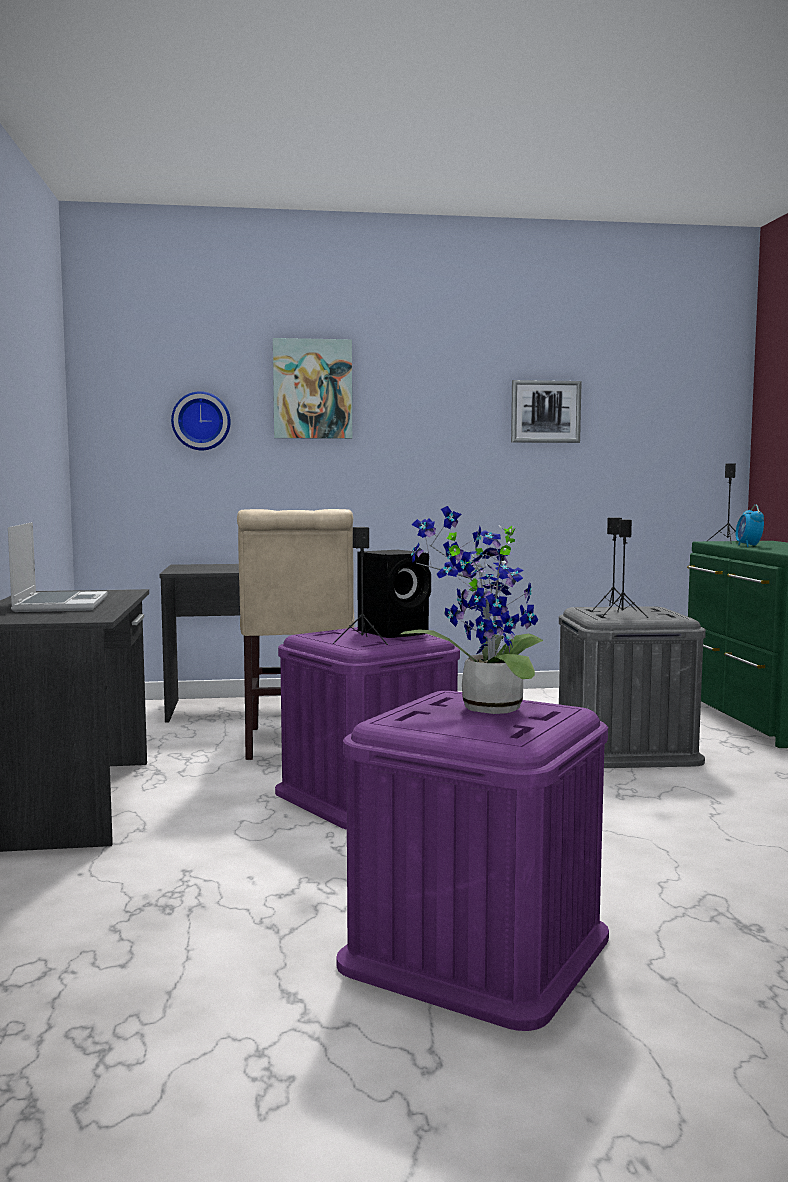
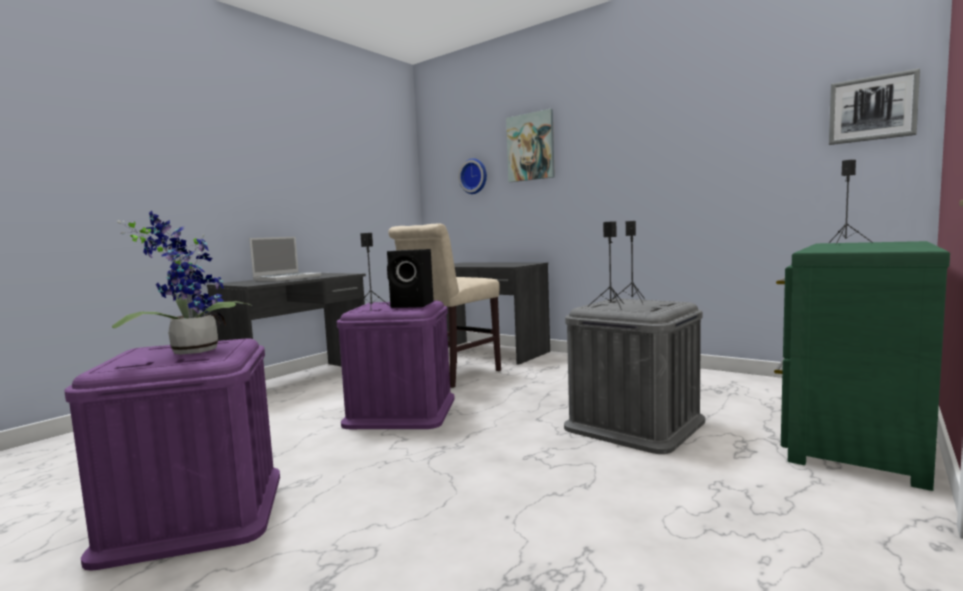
camera: 45 degrees right, 0 degrees up
(545, 411) = (697, 137): picture -> picture (872, 109)
(748, 546) = (830, 246): alarm clock -> none

